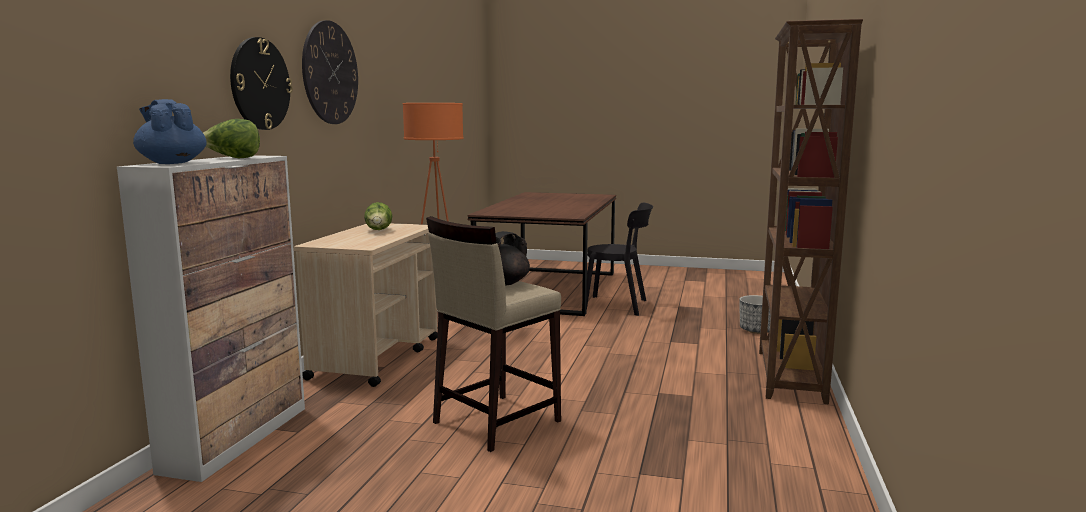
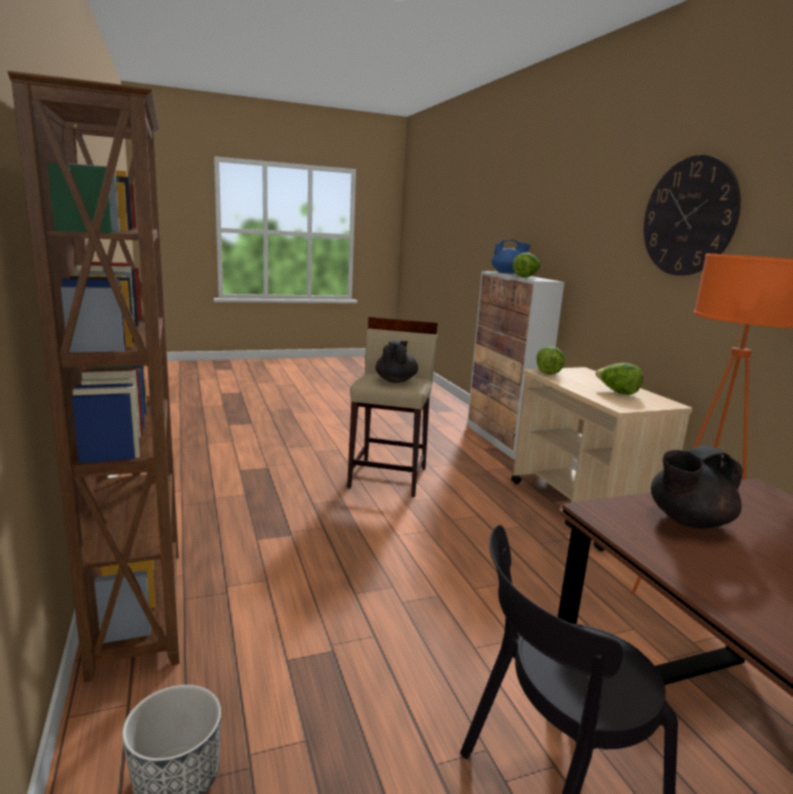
camera: 145 degrees right, 5 degrees up
(260, 84) = (600, 231): wall clock -> none
(362, 245) = (548, 372): none -> lettuce
(546, 213) = (687, 521): none -> black teapot

